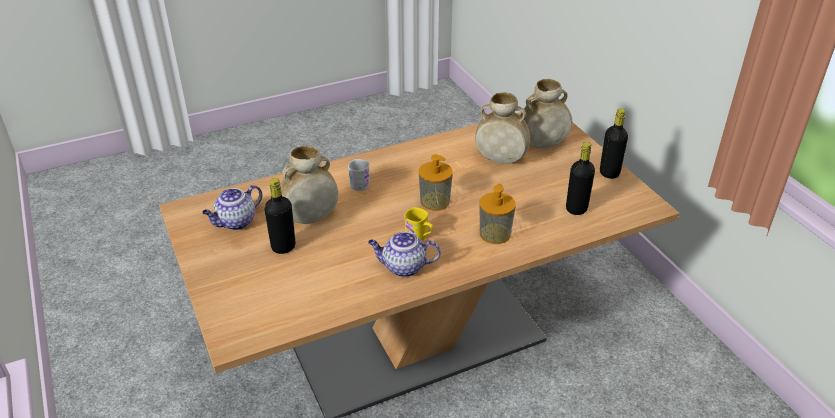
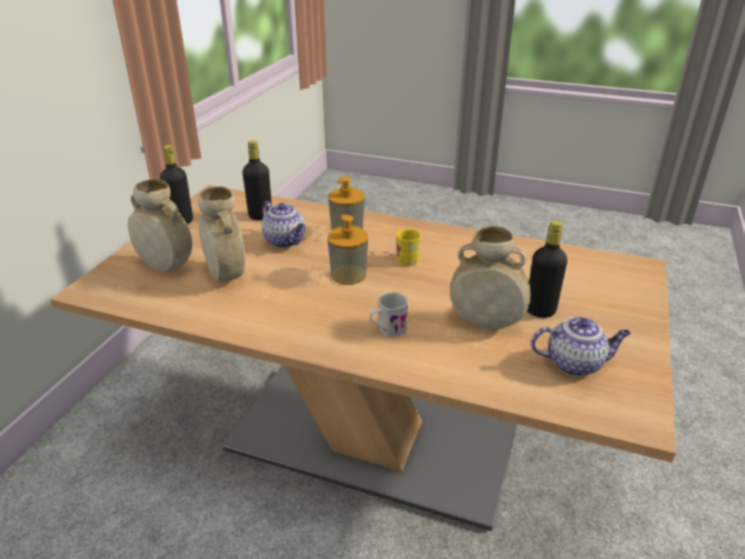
camera: 135 degrees left, 5 degrees down
(403, 267) = (450, 246): teapot -> teapot (285, 241)

